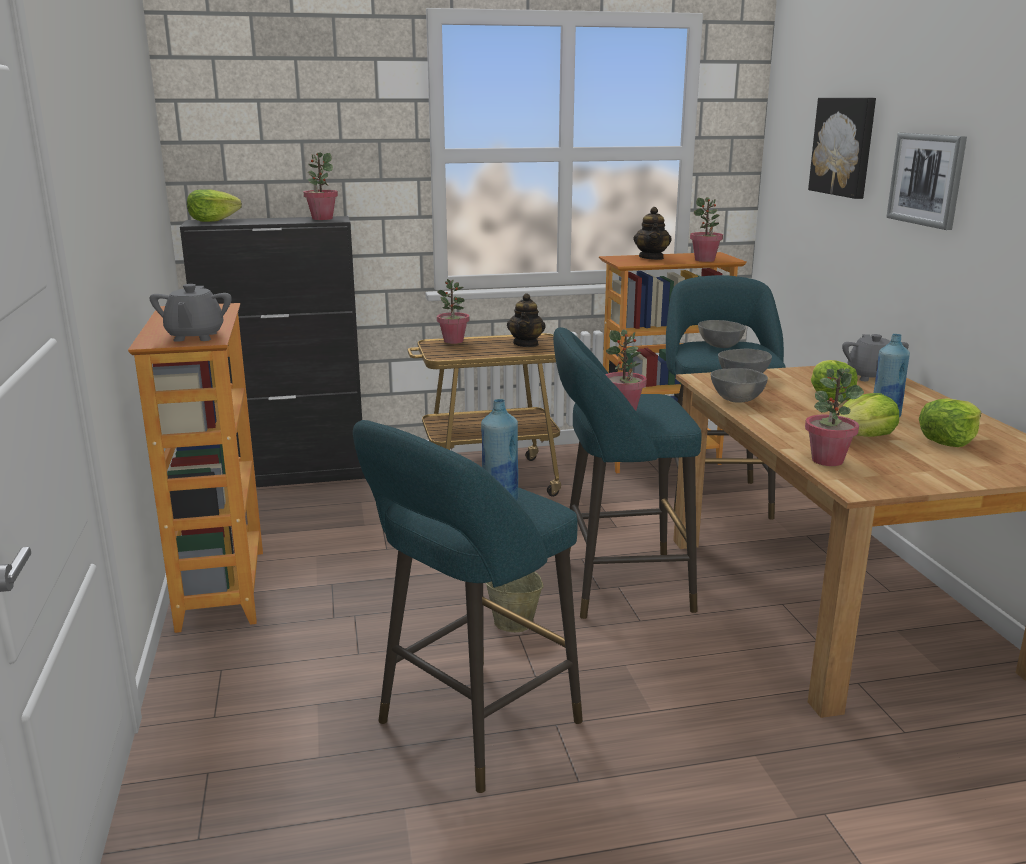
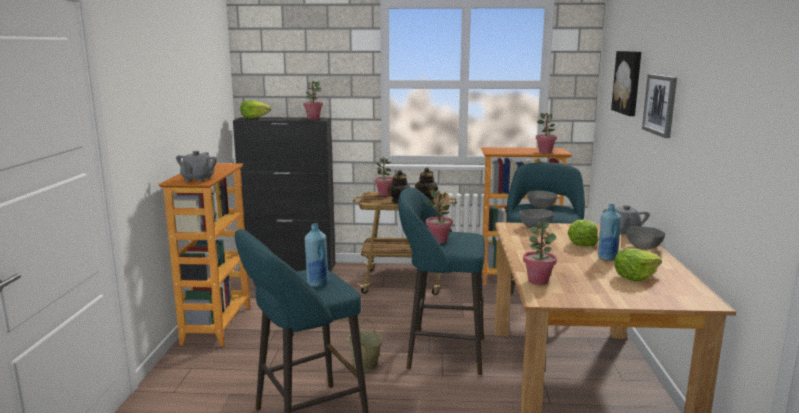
camera: 15 degrees right, 5 degrees down
(651, 258) = (512, 149): teapot -> teapot (400, 201)
(736, 400) = (517, 240): grey bowl -> grey bowl (642, 247)
(864, 437) = (578, 269): lettuce -> none

